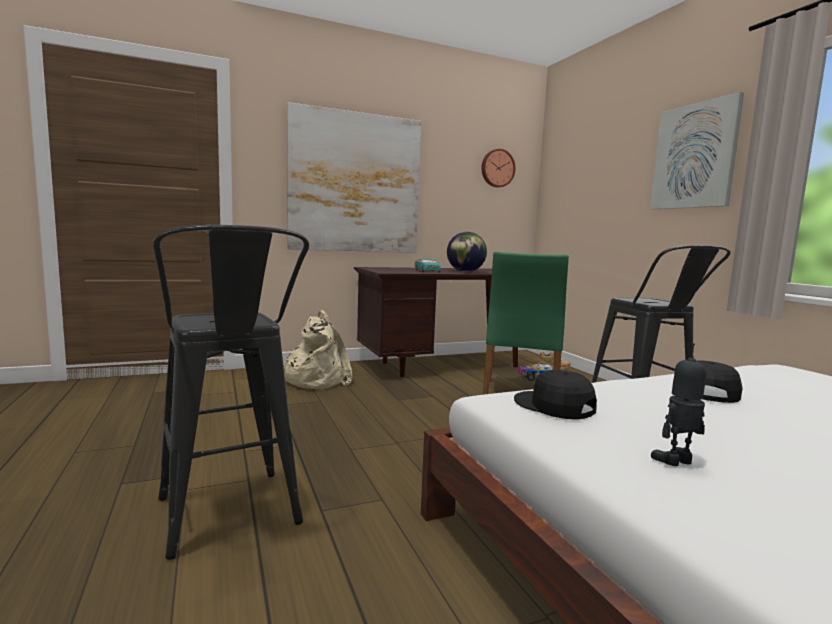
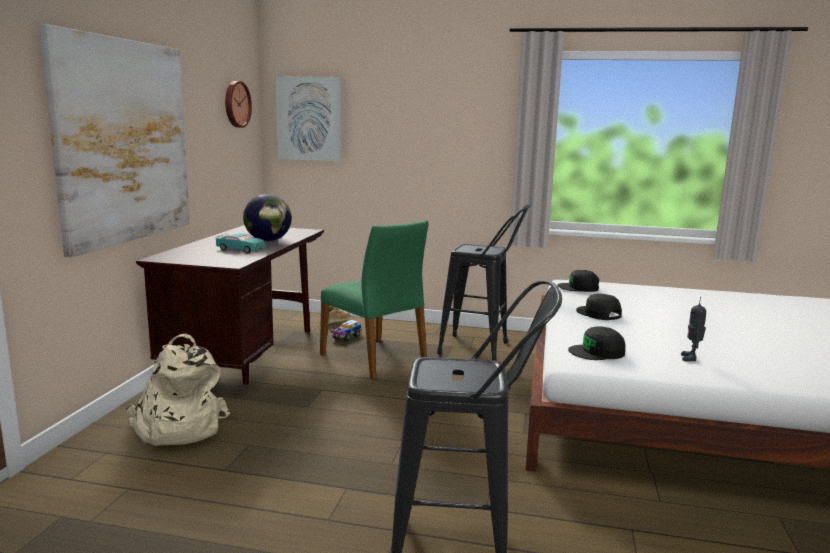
camera: 55 degrees left, 5 degrees up
(694, 156) = (461, 118): picture -> picture (309, 119)
(771, 371) = (579, 287): none -> black cap

